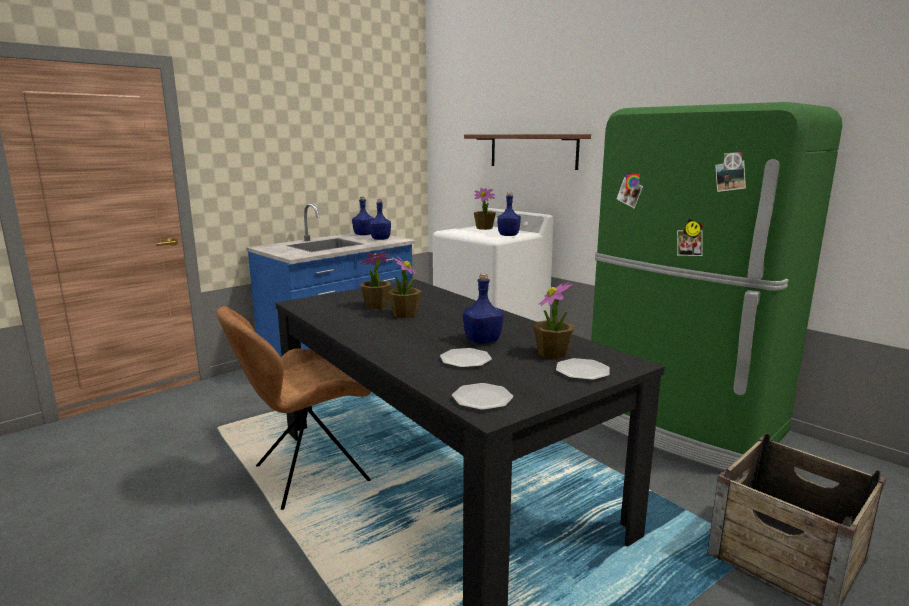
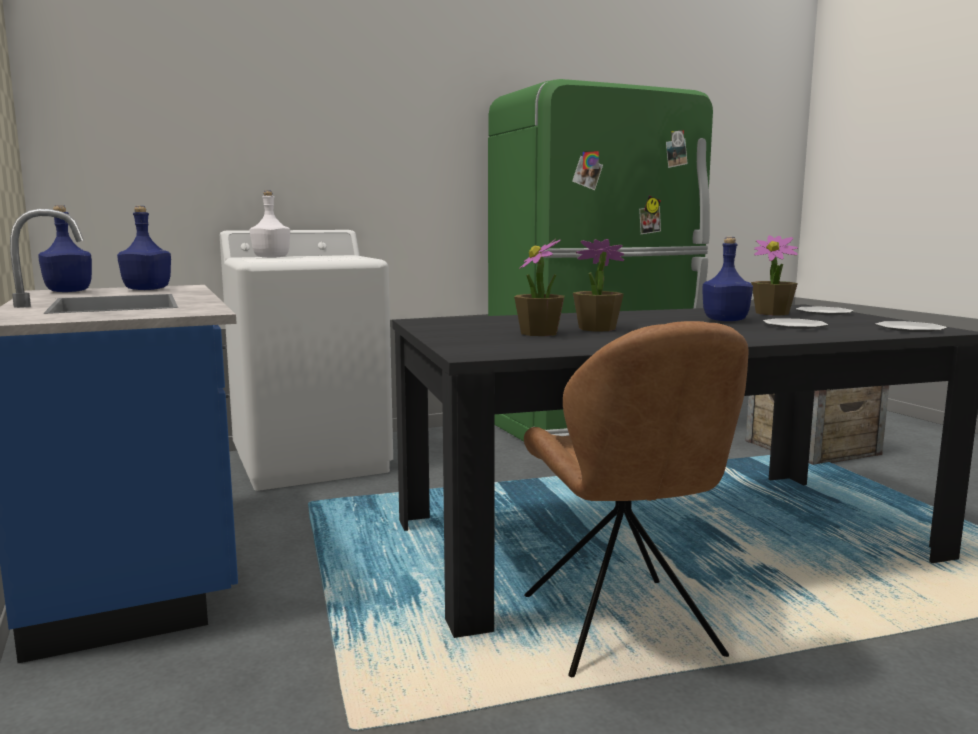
camera: 70 degrees left, 5 degrees down
(484, 228) = (272, 257): potted plant -> white bottle
(508, 235) = (352, 257): blue bottle -> none
(533, 151) = (299, 137): brown shelf -> none

